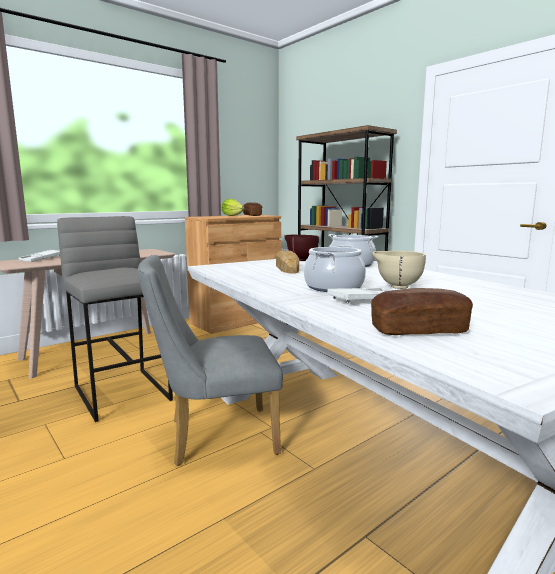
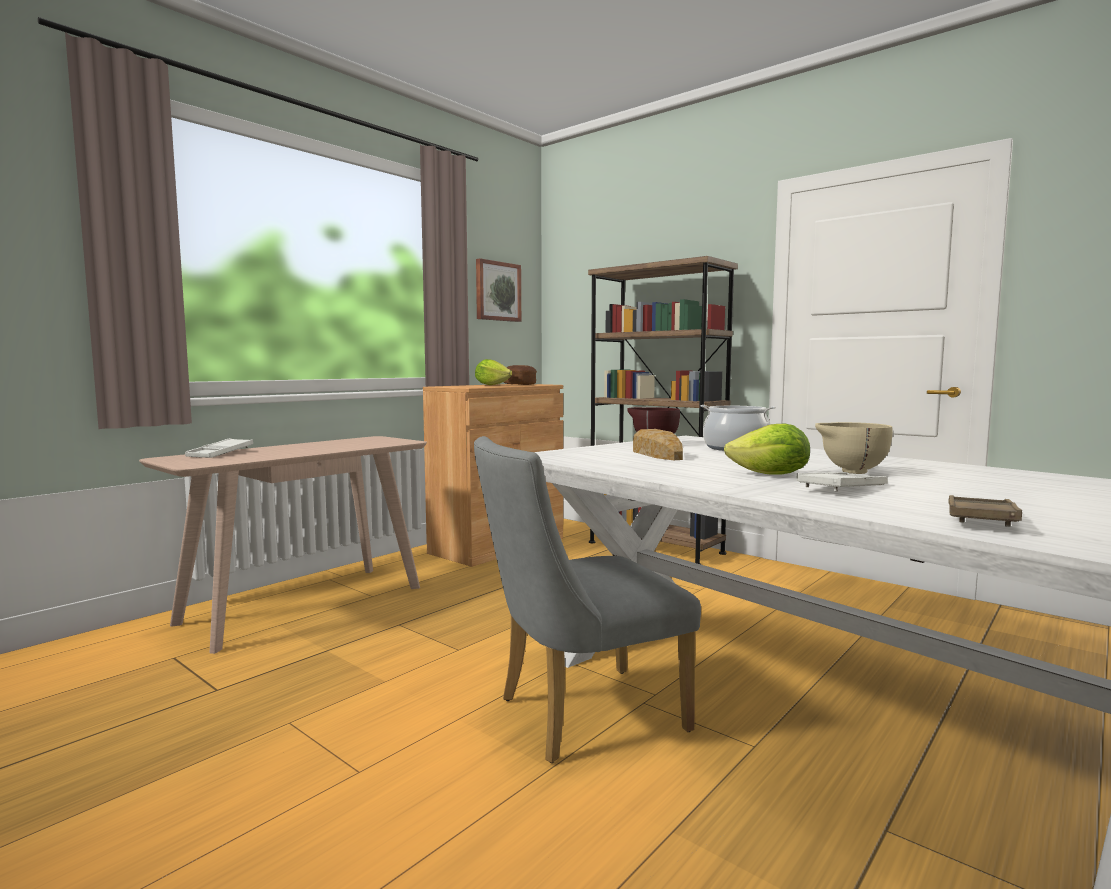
camera: 10 degrees left, 5 degrees down
(123, 393) = (390, 663): grey stool -> none
(244, 152) = (497, 291): none -> picture
(334, 287) = (770, 475): cooking pot -> lettuce
(419, 330) = (980, 518): bread -> brown tray

